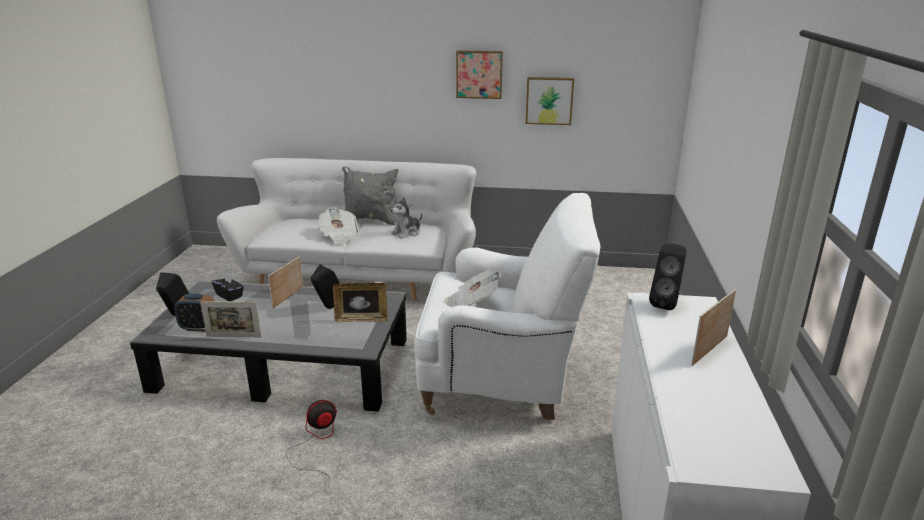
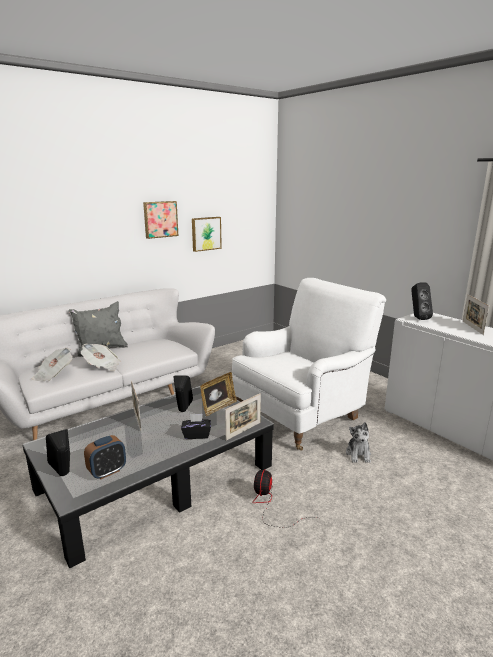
camera: 45 degrees left, 5 degrees down
(229, 296) = (83, 440): black tissue box -> black tissue box (196, 435)
(234, 336) = (152, 461): picture frame -> picture frame (243, 431)
(407, 233) = (149, 348): plush toy -> plush toy (358, 454)
(472, 303) = (294, 363): newspaper -> newspaper (53, 374)

